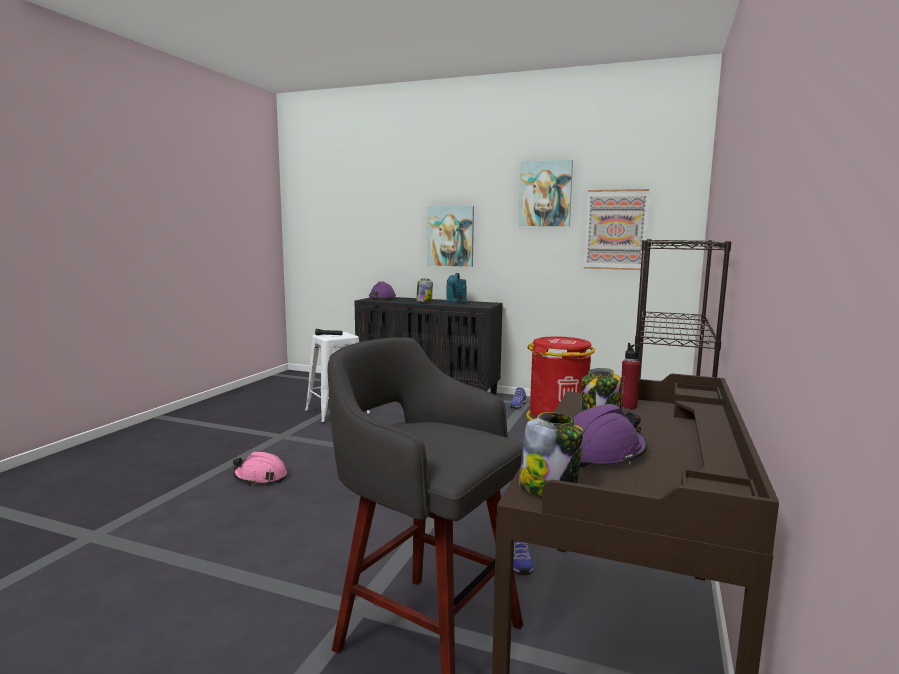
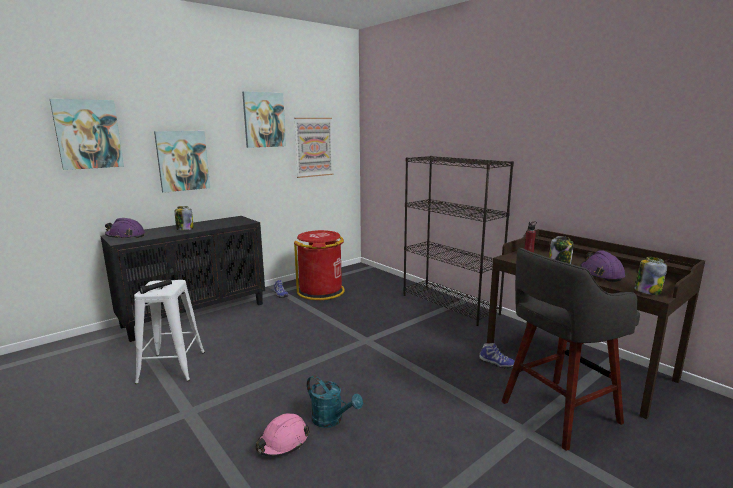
camera: 60 degrees left, 5 degrees up
(380, 208) = (88, 134): none -> picture
(456, 303) = (216, 224): turquoise watering can -> turquoise watering can (331, 420)

